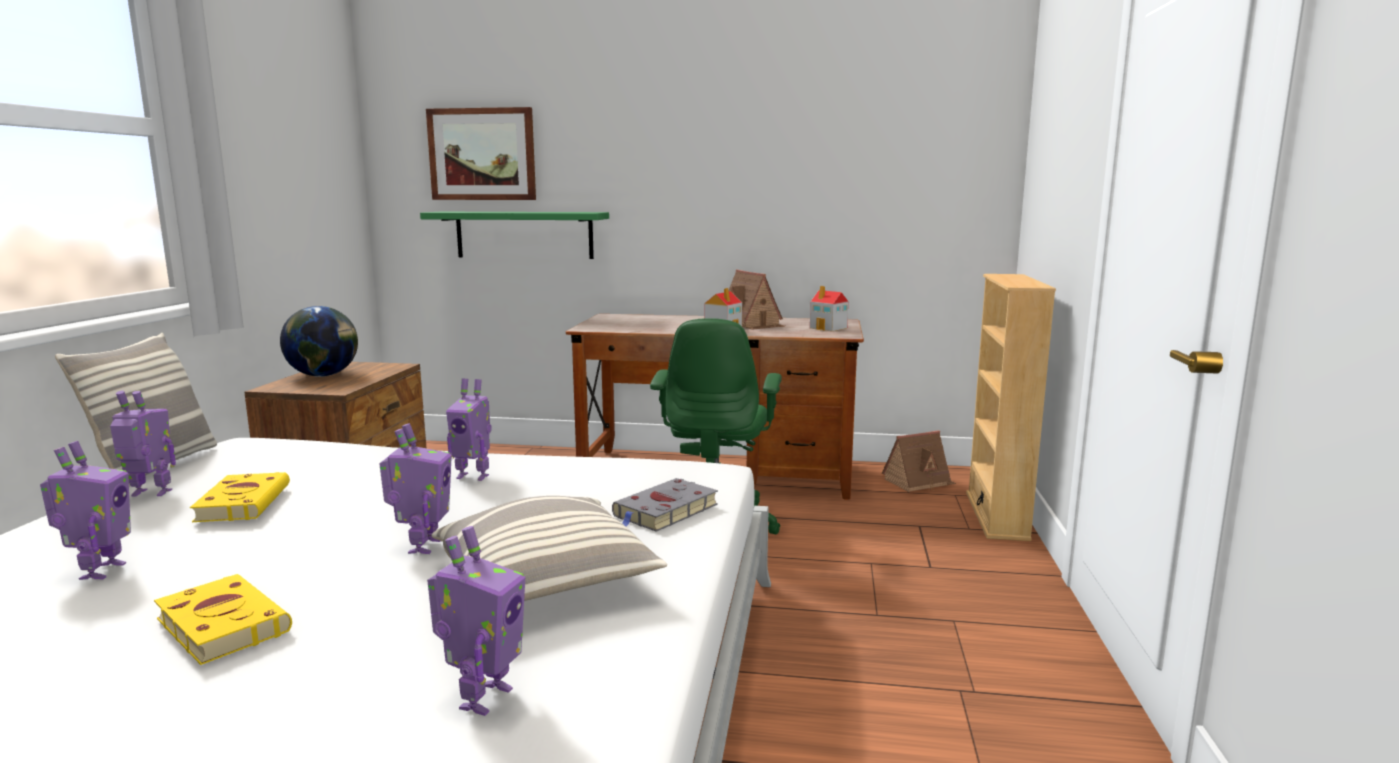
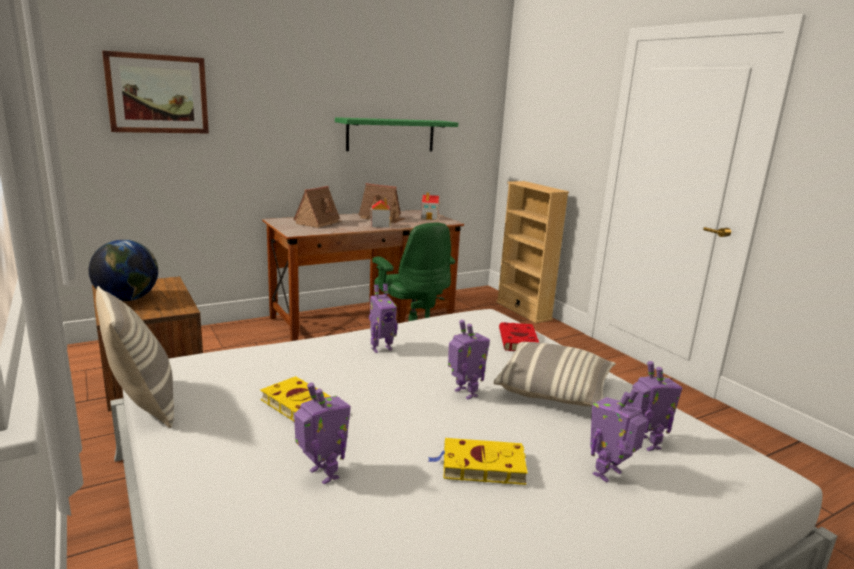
camera: 40 degrees left, 5 degrees up
(150, 493) = (208, 421): toy robot -> toy robot (608, 474)
(524, 235) = (198, 161): green shelf -> green shelf (391, 135)
(664, 512) = (518, 342): grey book -> red book
(918, 482) = (467, 300): toy house -> toy house (318, 223)

